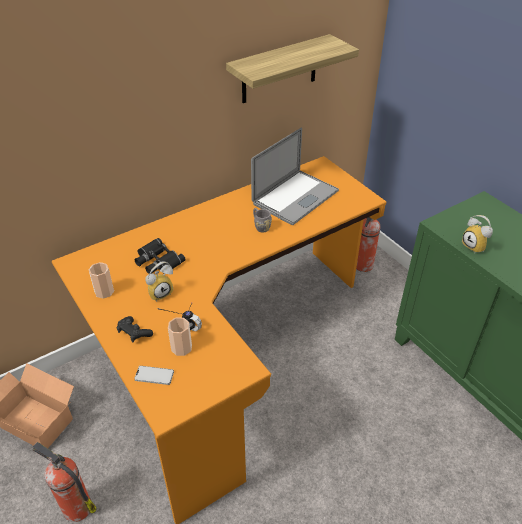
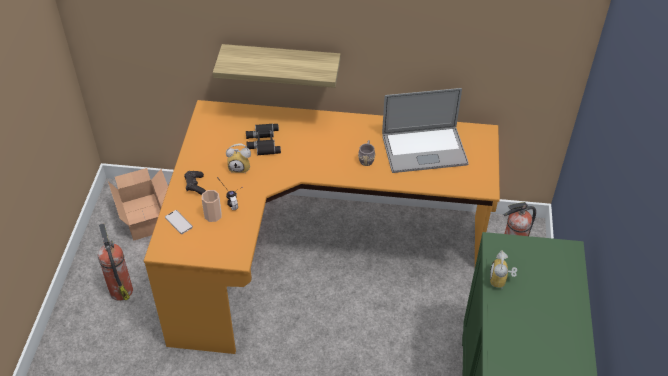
camera: 40 degrees right, 5 degrees up
(104, 291) = (206, 144): cup -> none
(279, 70) = (451, 26): shelf -> shelf (281, 65)

